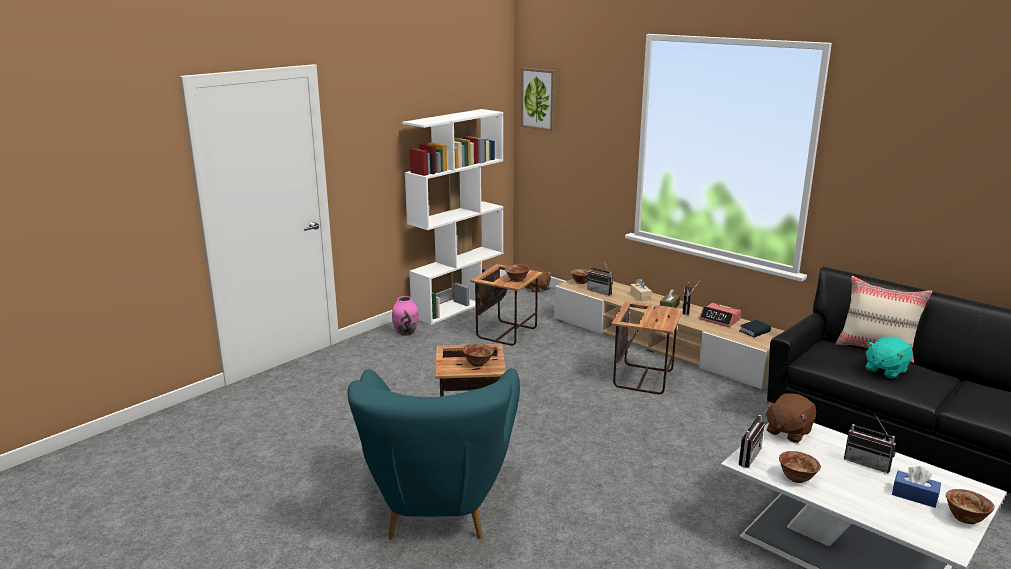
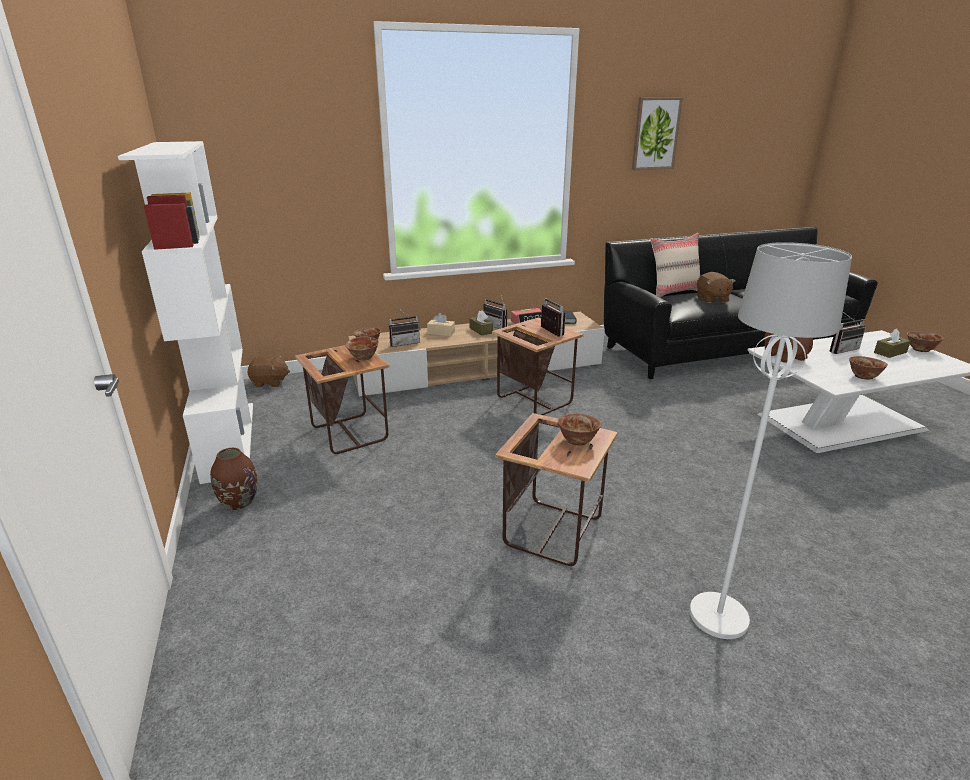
camera: 60 degrees left, 5 degrees up
(406, 332) = (239, 502): pink vase -> brown vase
(438, 506) = (719, 617): turquoise armchair -> white floor lamp
(538, 99) = (208, 126): picture -> picture (655, 134)
(744, 455) = (823, 382): radio -> radio (548, 332)
(885, 370) = (712, 299): turquoise plush toy -> brown plush toy
(914, 496) = (890, 352): blue tissue box -> brown tissue box

